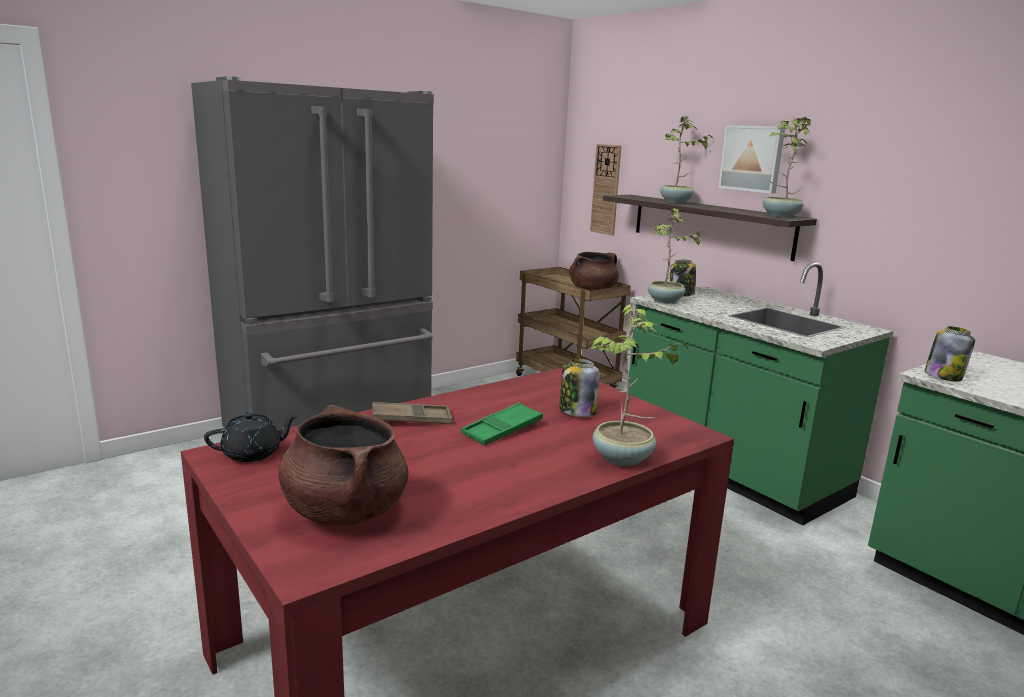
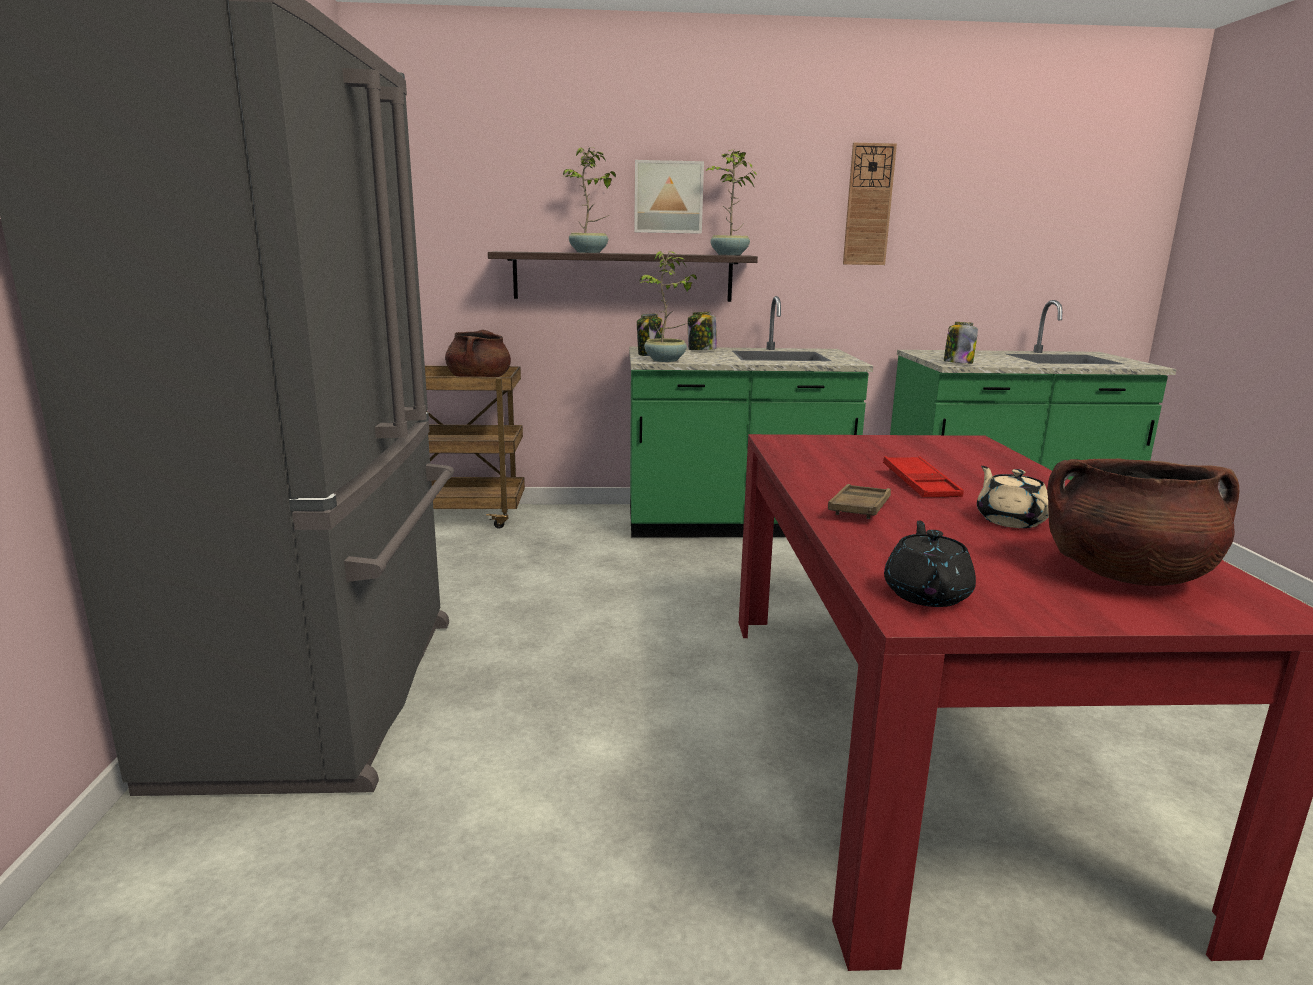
camera: 55 degrees left, 0 degrees up
(441, 466) = (1009, 520): none -> beige teapot
(502, 430) = (920, 484): green tray -> red tray
(577, 411) = (888, 455): jar -> jar (701, 350)
(606, 189) = (450, 248): wall clock -> wall clock (868, 205)
(623, 459) = (1018, 467): potted plant -> none

